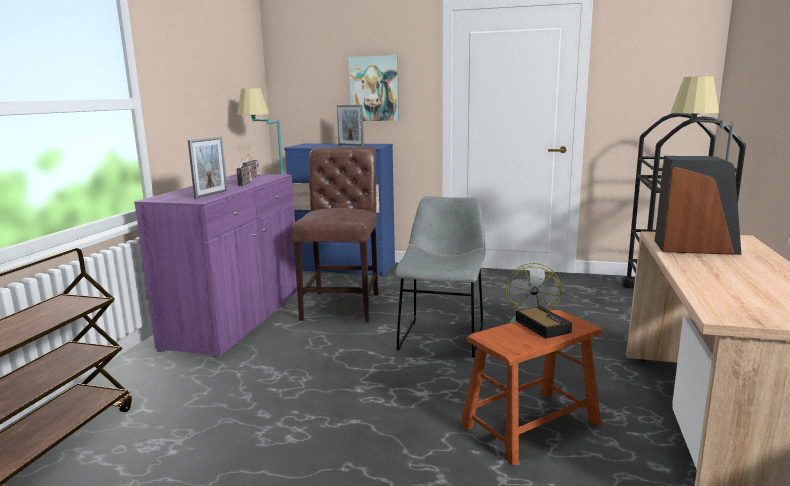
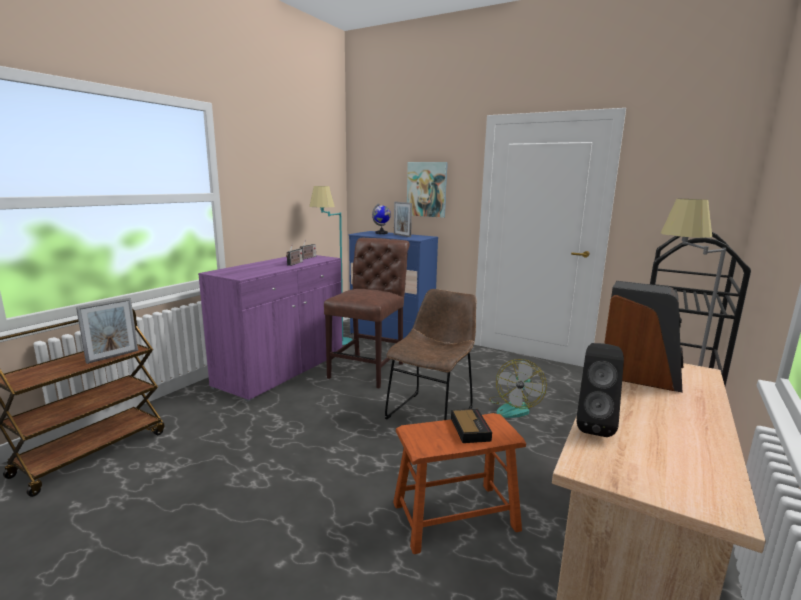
camera: 15 degrees right, 0 degrees up
(211, 194) = (257, 272): picture frame -> picture frame (113, 356)
(322, 144) = (381, 233): none -> globe
(442, 336) = (432, 412): grey chair -> brown chair
(698, 287) = (593, 426): none -> black speaker

